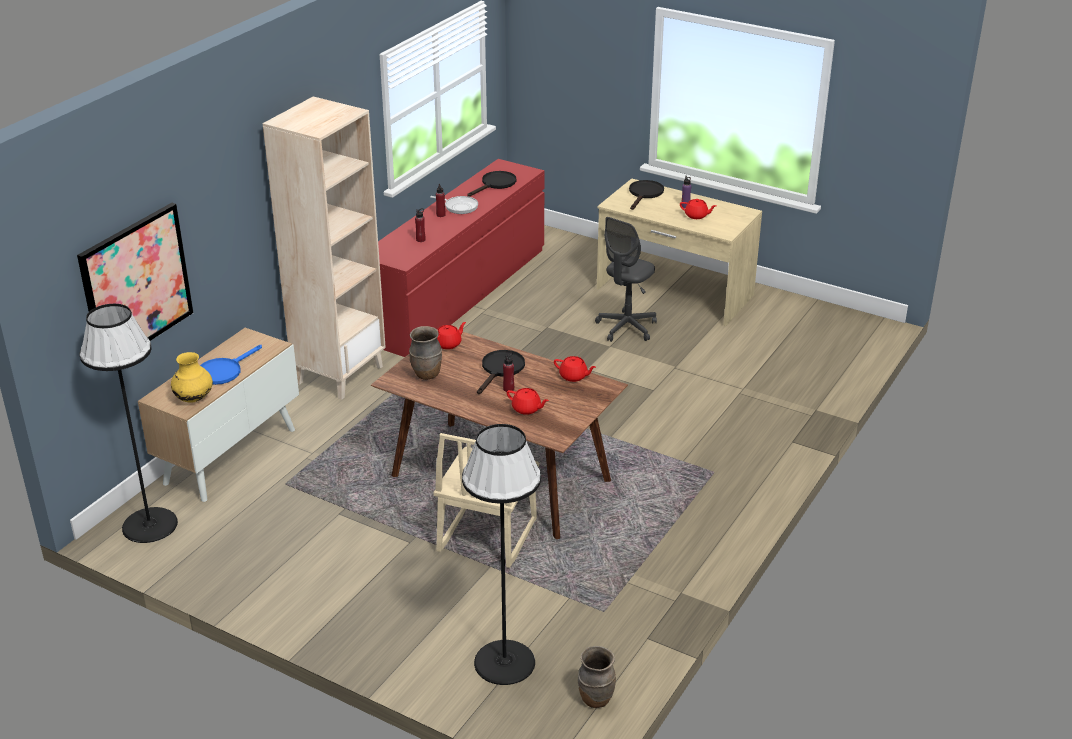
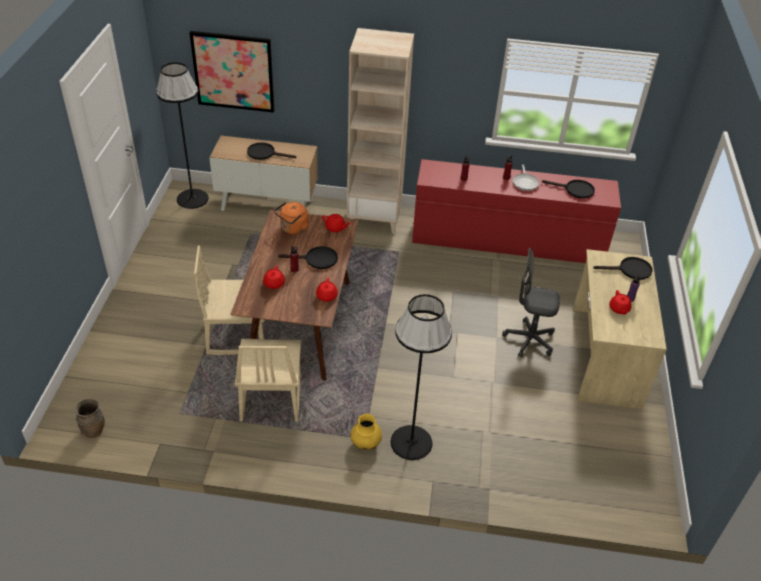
camera: 65 degrees right, 10 degrees up
(194, 398) = (231, 152): yellow vase -> yellow vase (366, 443)
(224, 371) = (265, 153): blue frying pan -> black frying pan
(426, 374) = (293, 229): brown vase -> orange kettle
(504, 662) = (117, 378): black floor lamp -> black floor lamp (411, 442)
(616, 529) = (270, 398): none -> beige chair

